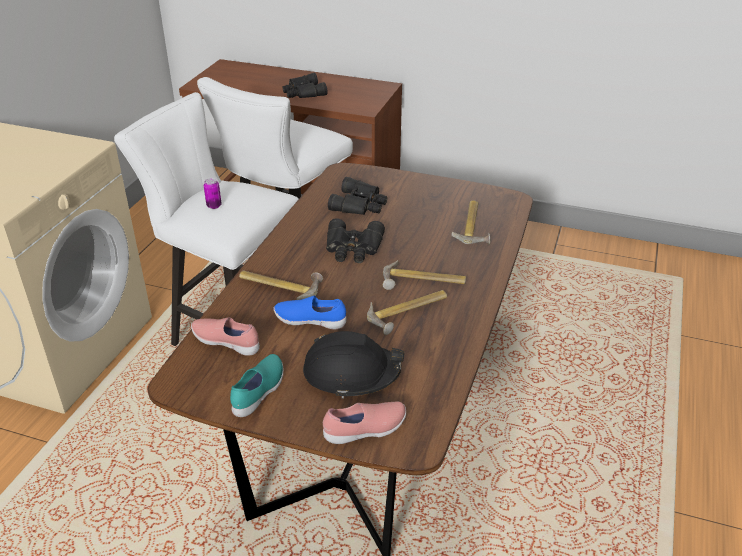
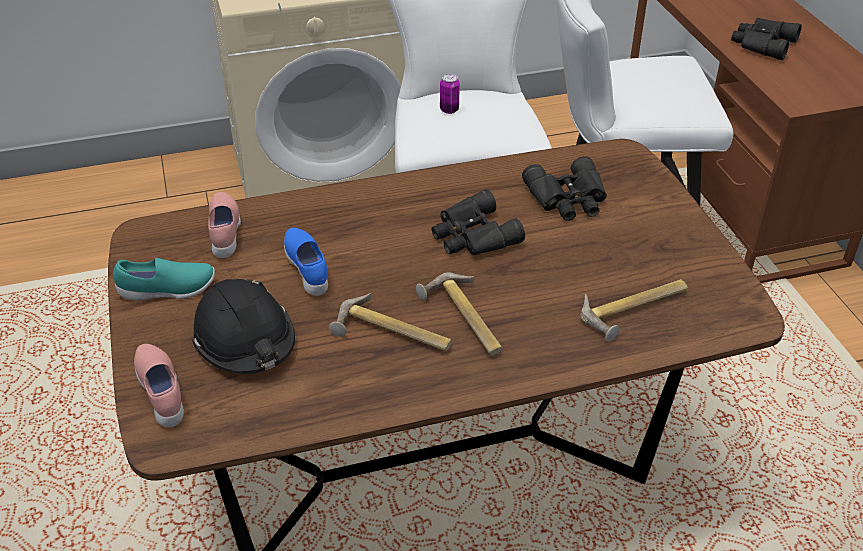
camera: 55 degrees right, 5 degrees up
(280, 285) = (349, 219): hammer -> none
(365, 430) = (163, 392): pink shoe -> pink shoe turned 150 degrees counterclockwise

